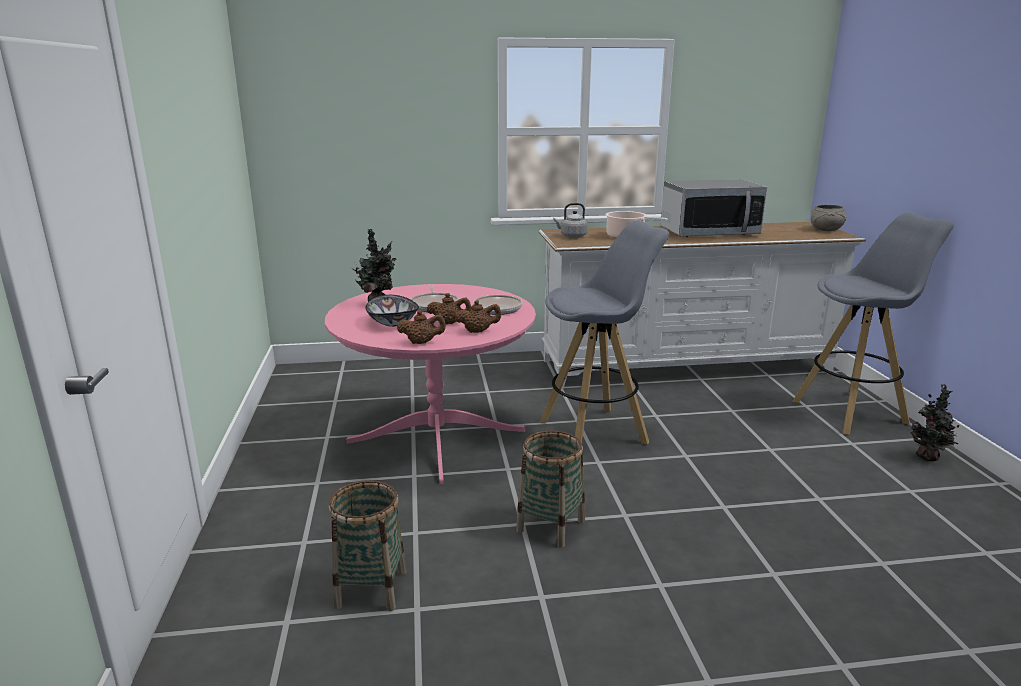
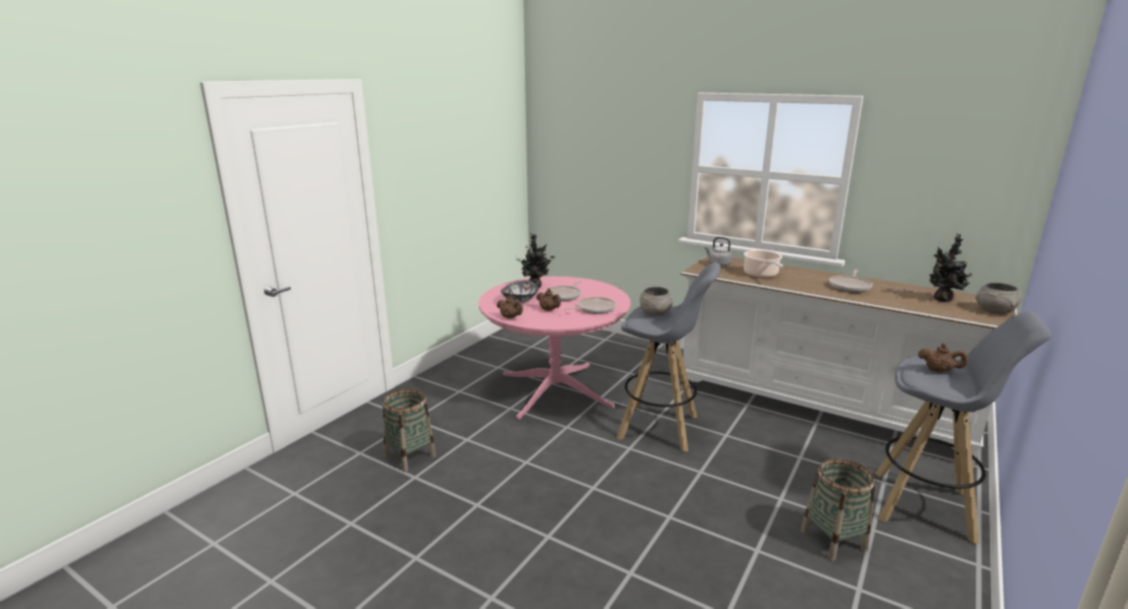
camera: 40 degrees right, 0 degrees up
(478, 331) = (554, 320): brown teapot -> brown teapot (939, 371)
(550, 525) = (539, 471): basket -> basket (833, 540)
(580, 294) = (655, 313): none -> grey bowl
(709, 232) = (850, 286): microwave -> frying pan
(928, 458) = (936, 578): potted plant -> potted plant (942, 300)

